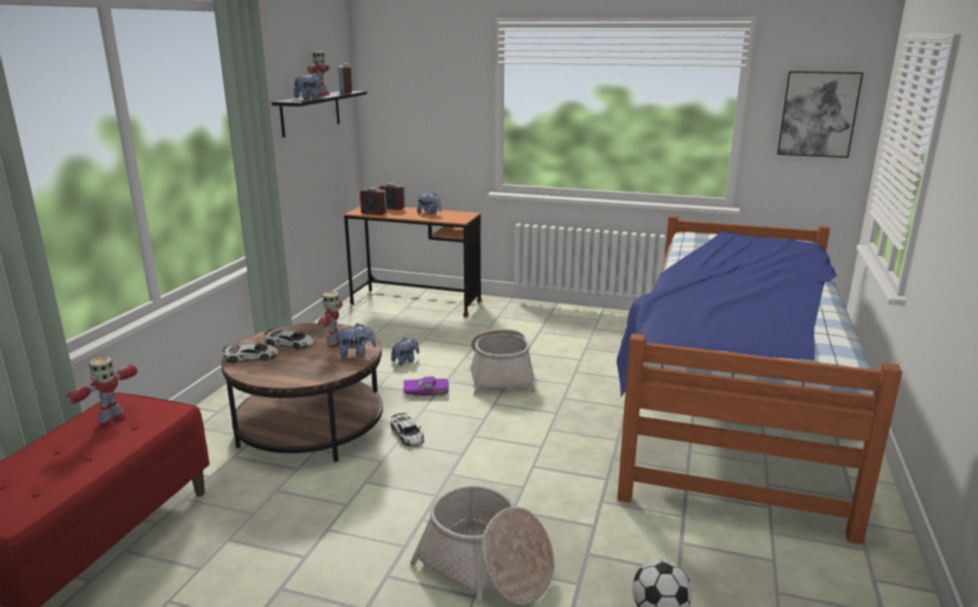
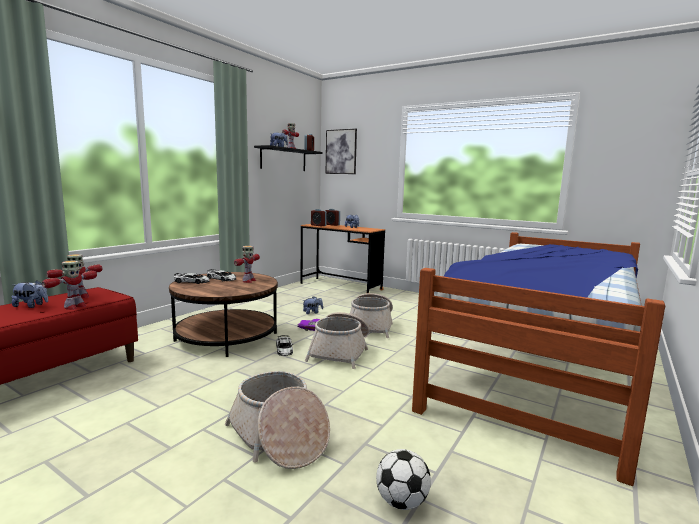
camera: 15 degrees right, 10 degrees down
(132, 441) = (74, 307): none -> toy robot
(356, 353) = (256, 286): plush toy -> plush toy (31, 306)
(485, 426) = (340, 352): none -> basket
(818, 114) = (630, 159): picture -> picture (341, 152)

